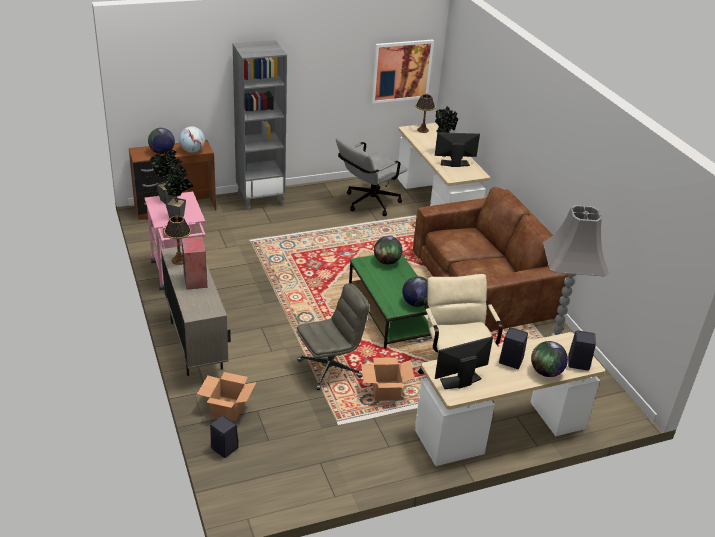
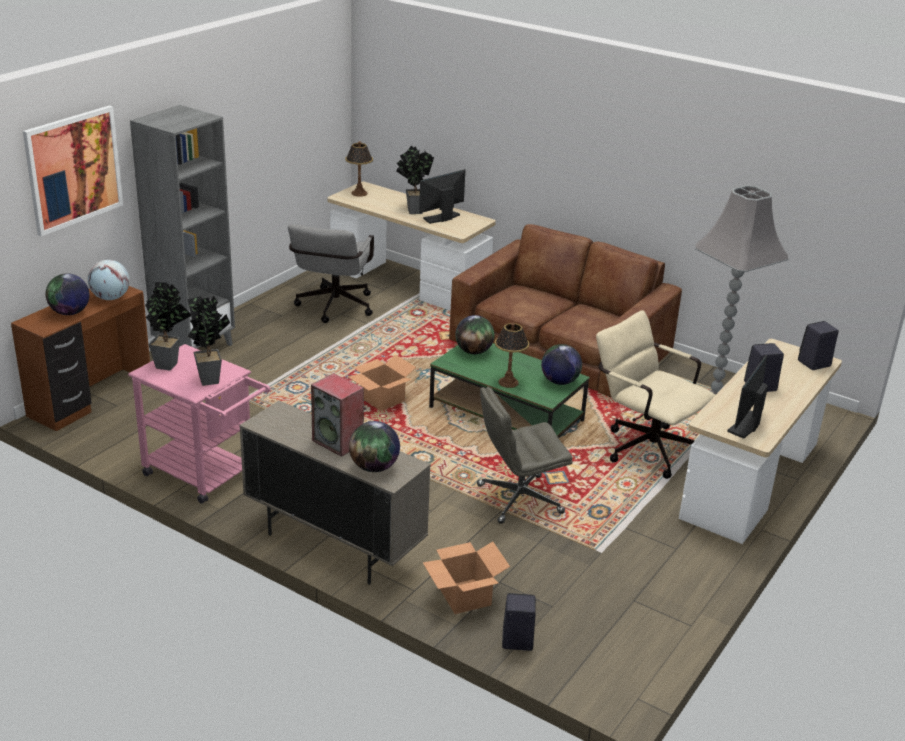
camera: 35 degrees left, 5 degrees down
(179, 260) = (283, 428): table lamp -> table lamp (508, 382)
(330, 368) = (518, 499): grey office chair -> grey office chair turned 135 degrees counterclockwise
(386, 391) = (604, 496): cardboard box -> cardboard box (383, 400)
(401, 71) = (314, 120): picture -> picture (73, 169)
(546, 372) = (801, 383): globe -> globe (374, 467)

